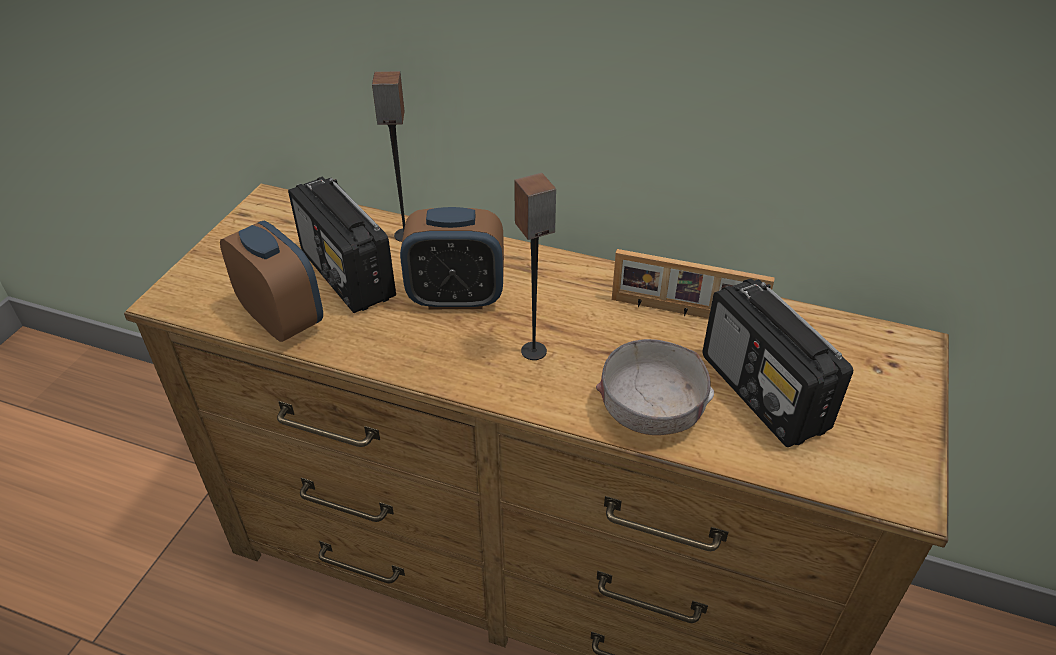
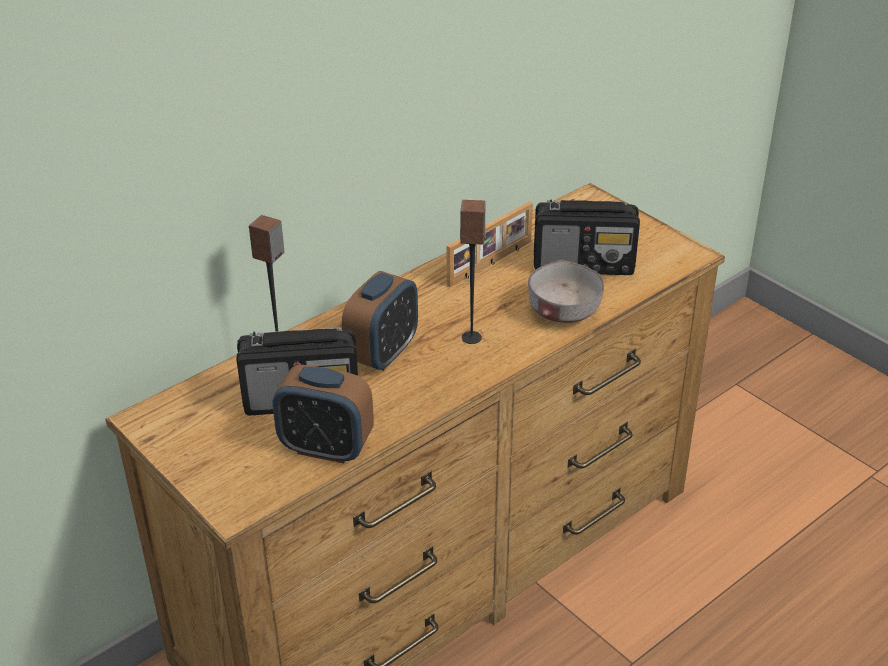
camera: 60 degrees left, 5 degrees down
(282, 319) = (326, 448): alarm clock -> alarm clock turned 150 degrees counterclockwise

